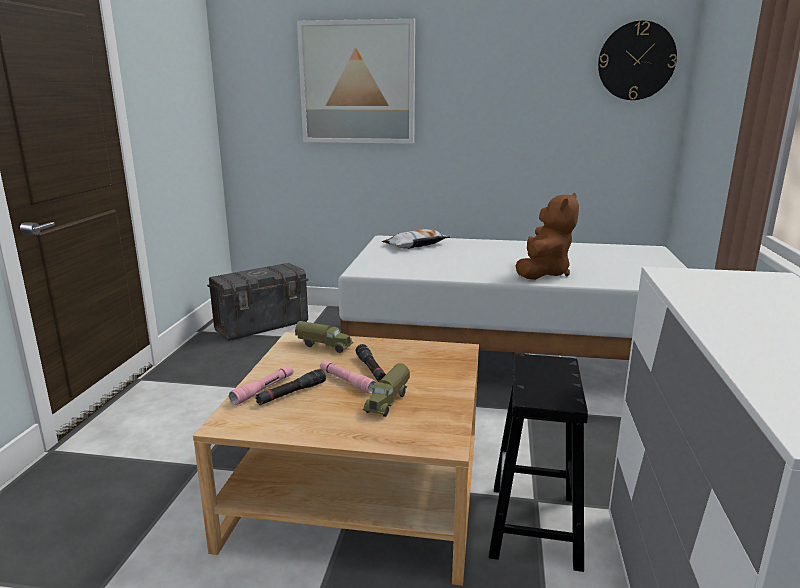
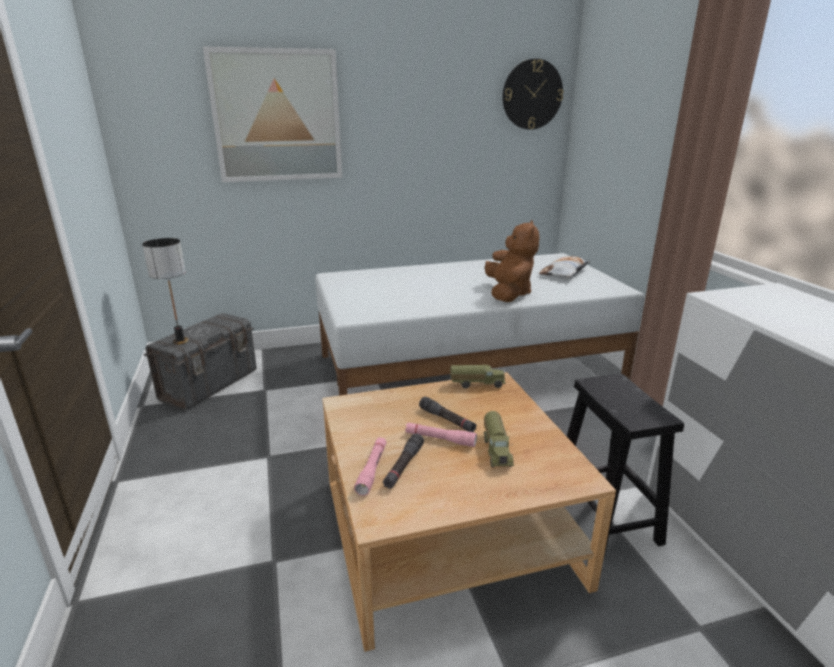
camera: 25 degrees left, 5 degrees up
(235, 278) = (180, 341): none -> table lamp
(324, 346) = (378, 405): toy truck -> toy truck (477, 384)
(415, 245) = (369, 279): pillow -> pillow (564, 273)

